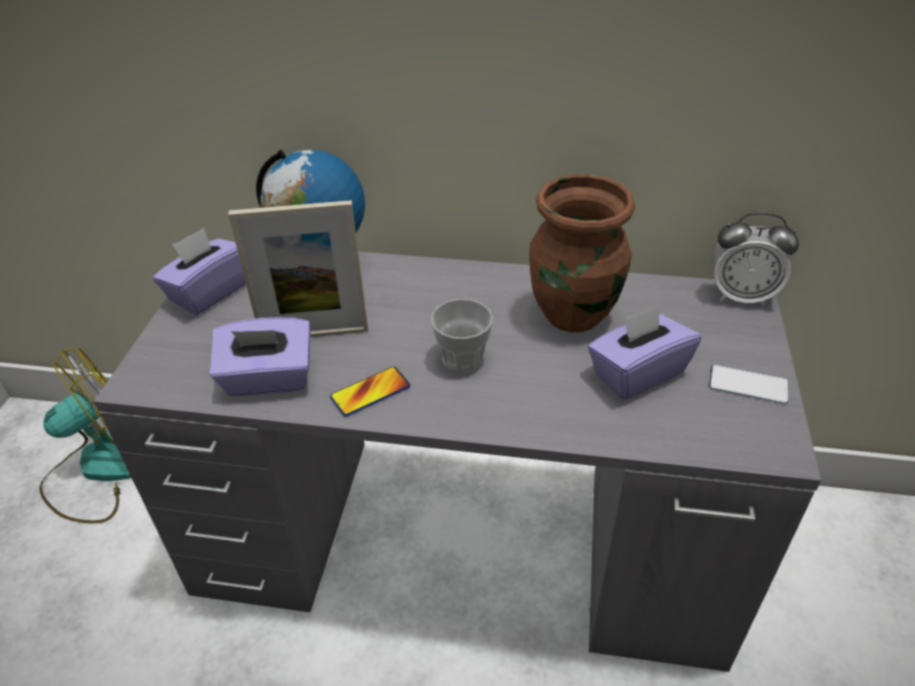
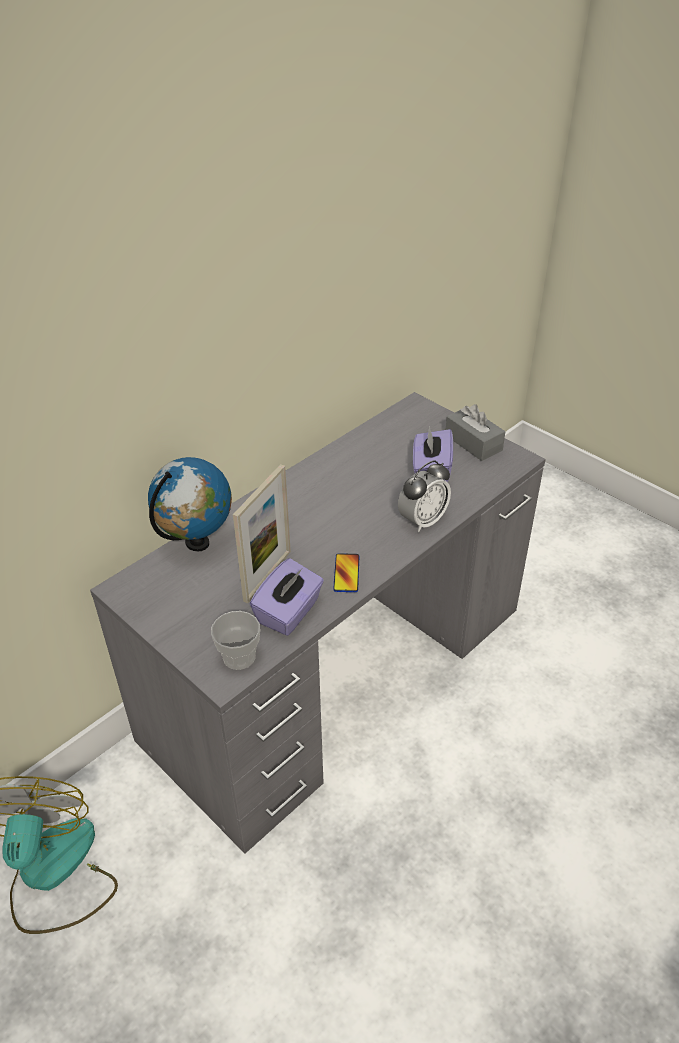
camera: 55 degrees left, 0 degrees up
(209, 292) = (162, 609): purple tissue box -> none
(462, 358) = (355, 525): cup -> cup (239, 657)
(574, 315) = (365, 467): brown vase -> none
(741, 296) = (412, 407): alarm clock -> alarm clock (422, 520)
(748, 385) = (473, 443): phone -> grey tissue box

